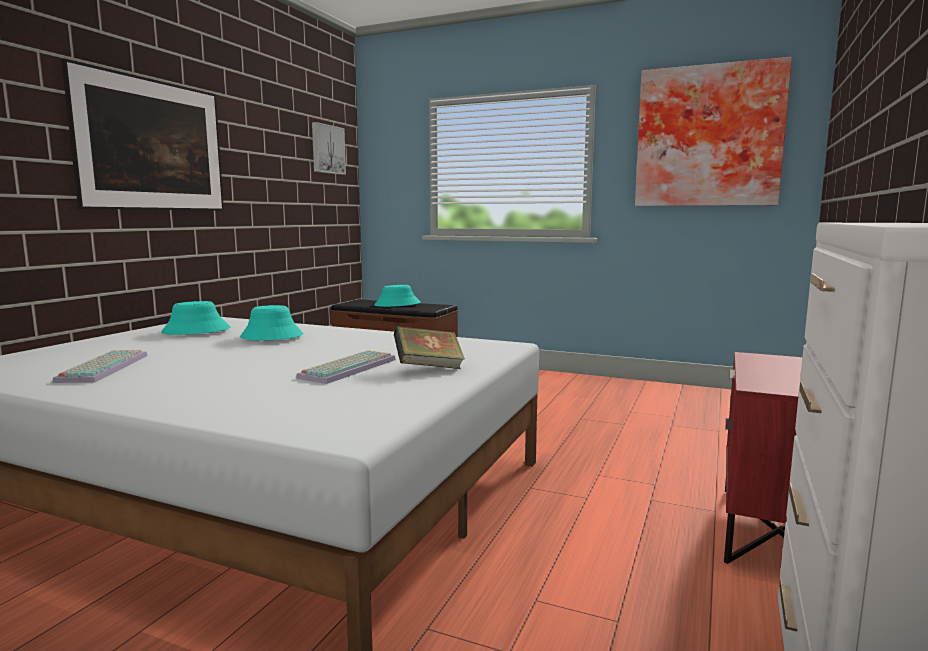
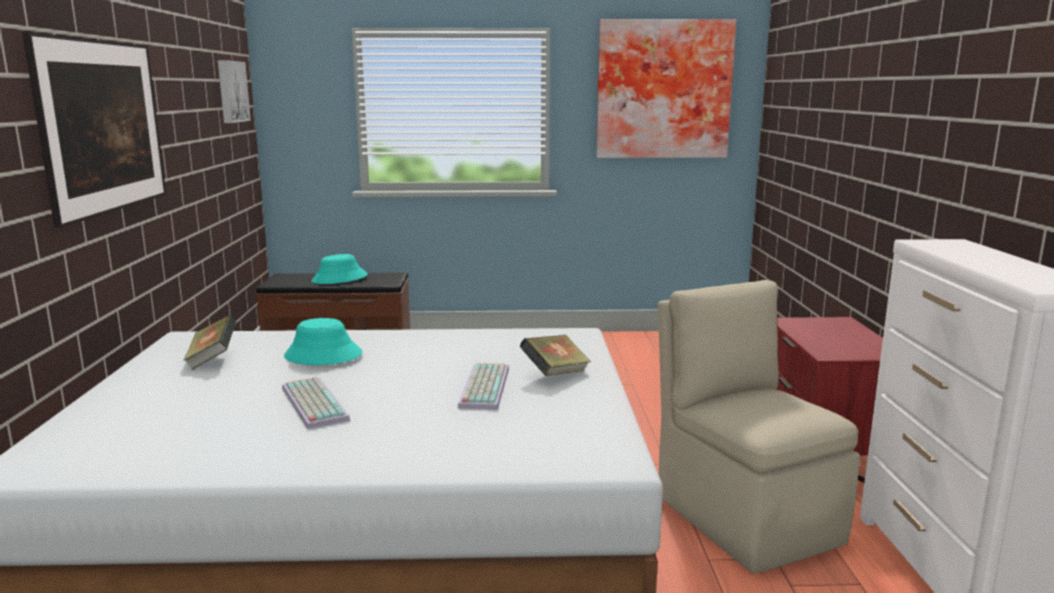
camera: 25 degrees left, 5 degrees up
(102, 367) = (216, 431): keyboard -> keyboard (311, 403)
(196, 331) = (212, 360): turquoise hat -> book
(624, 567) = (744, 516): none -> beige chair

